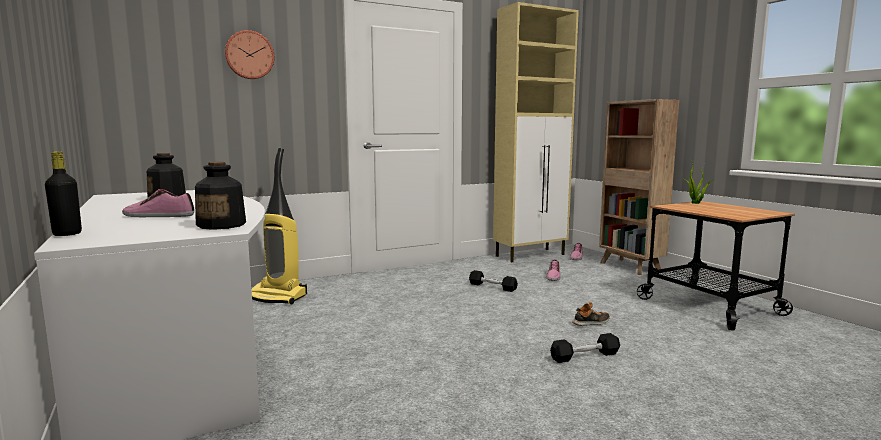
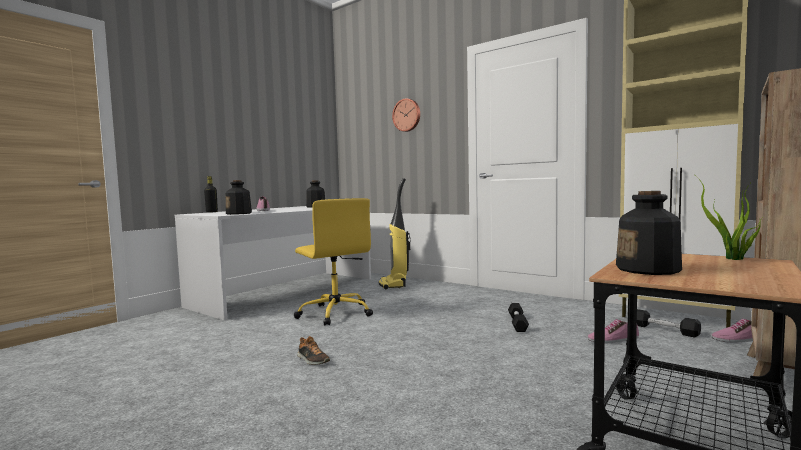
camera: 65 degrees right, 5 degrees down
(351, 342) = (335, 313): none -> yellow office chair
(584, 356) = (374, 383): black dumbbell -> black dumbbell (664, 330)
(591, 322) = (474, 376): shoe -> shoe (312, 360)
(722, 213) = (648, 269): none -> bottle

